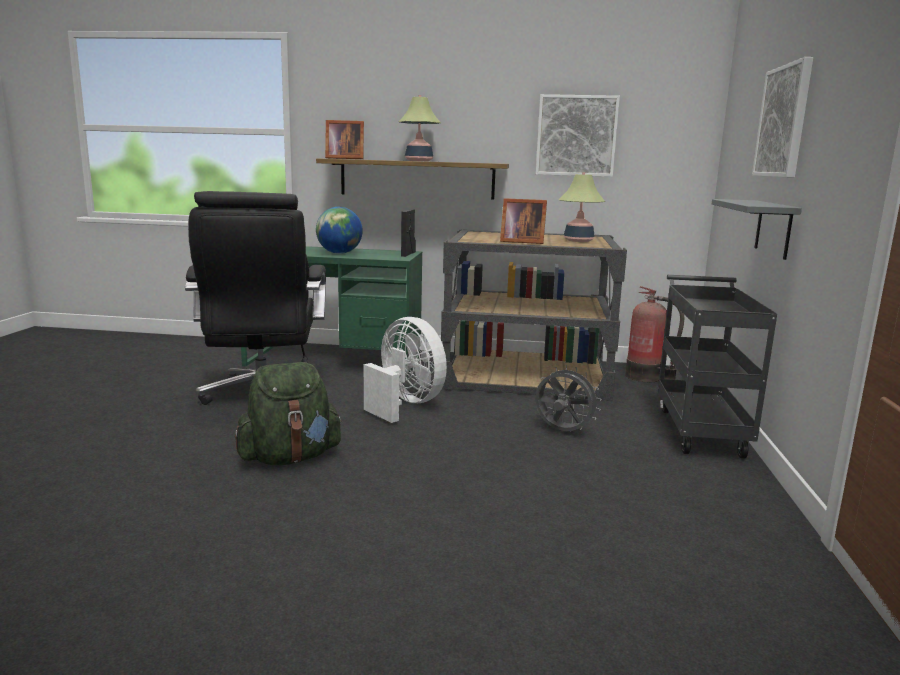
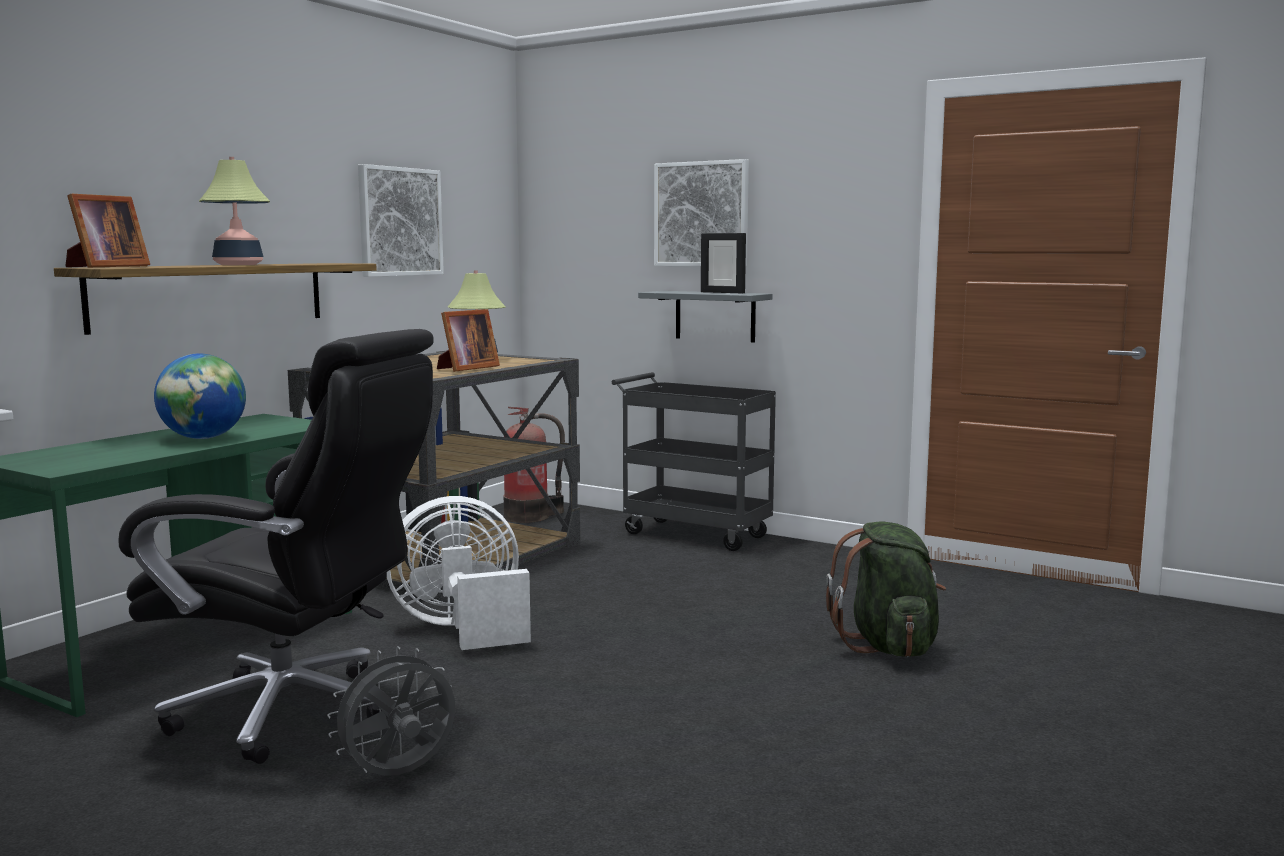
camera: 65 degrees left, 5 degrees down
(290, 458) = (574, 716): green backpack -> green backpack (888, 646)
(408, 254) = (282, 419): picture frame -> picture frame (723, 292)
(562, 432) = (639, 577): grey fan -> grey fan (399, 775)

